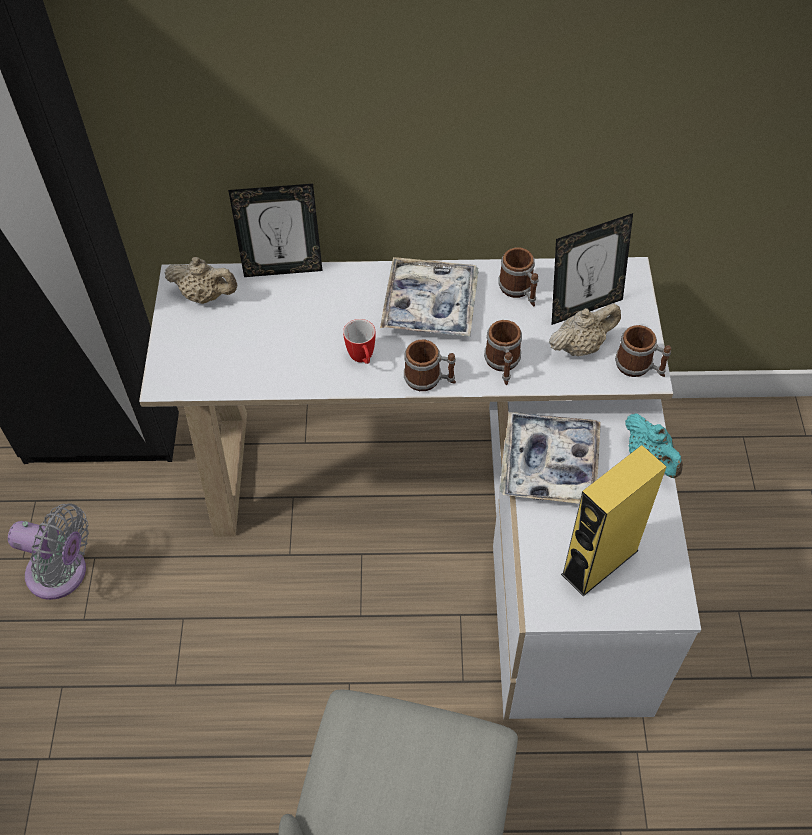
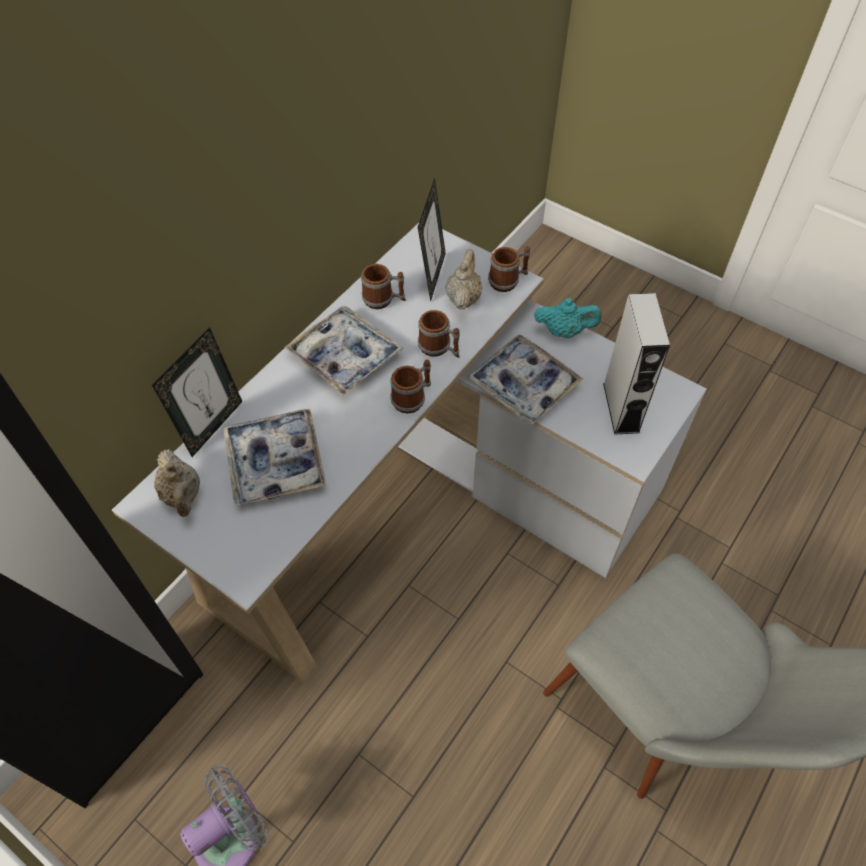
camera: 55 degrees left, 0 degrees up
(205, 296) = (182, 496): beige teapot -> beige teapot turned 105 degrees clockwise
(282, 331) = (275, 462): none -> tray
(363, 359) = (355, 427): mug -> none
(599, 562) = (621, 407): yellow speaker -> grey speaker

